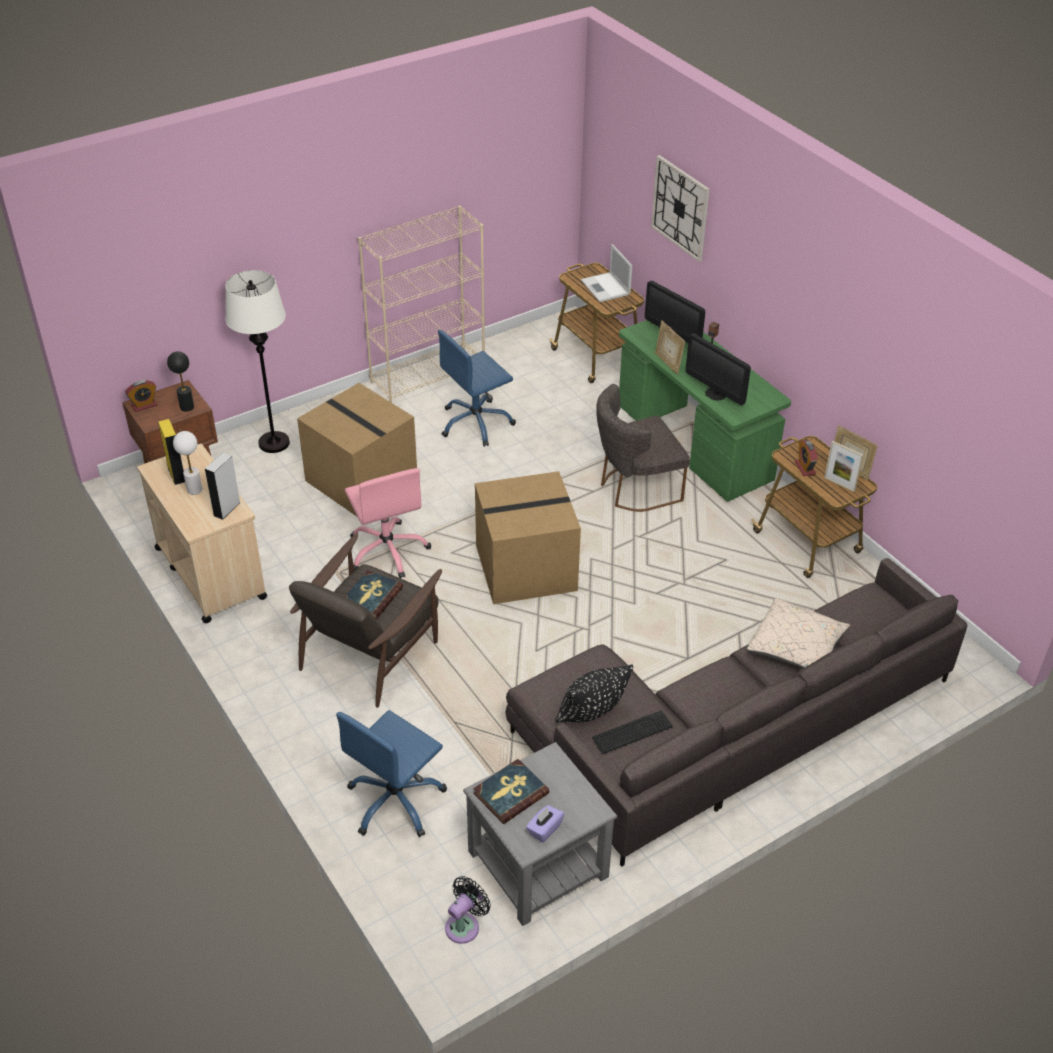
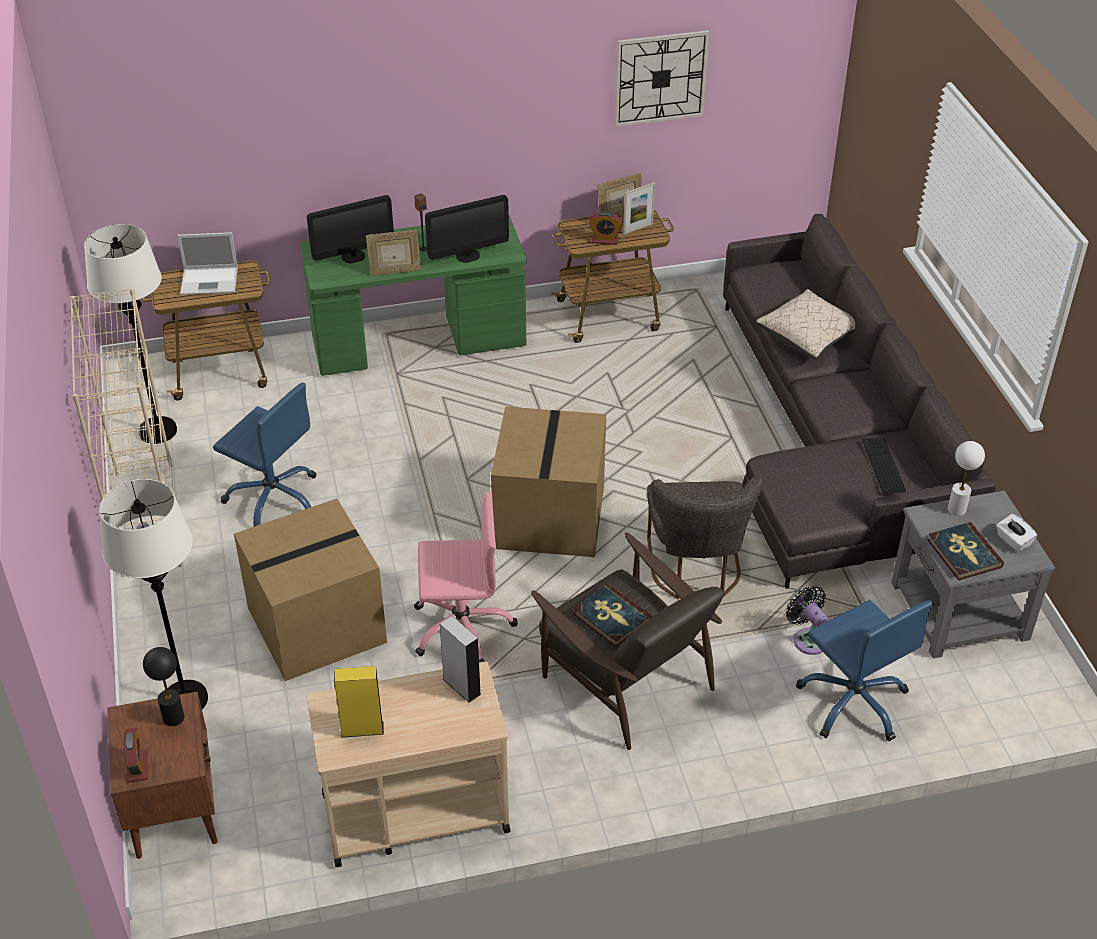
camera: 70 degrees left, 0 degrees up
(194, 489) = (405, 714): white table lamp -> white table lamp (956, 509)
(465, 925) = (1022, 682): black fan -> black fan (808, 639)
(476, 423) = (274, 498): blue office chair -> blue office chair turned 45 degrees counterclockwise
(516, 351) = (158, 431): none -> white floor lamp
(544, 829) = (1013, 541): purple tissue box -> white tissue box
(591, 714) = (851, 487): black pillow -> none
(634, 489) = (467, 404): grey chair -> grey chair (695, 571)
(680, 208) = (270, 127): wall clock -> wall clock (660, 78)

